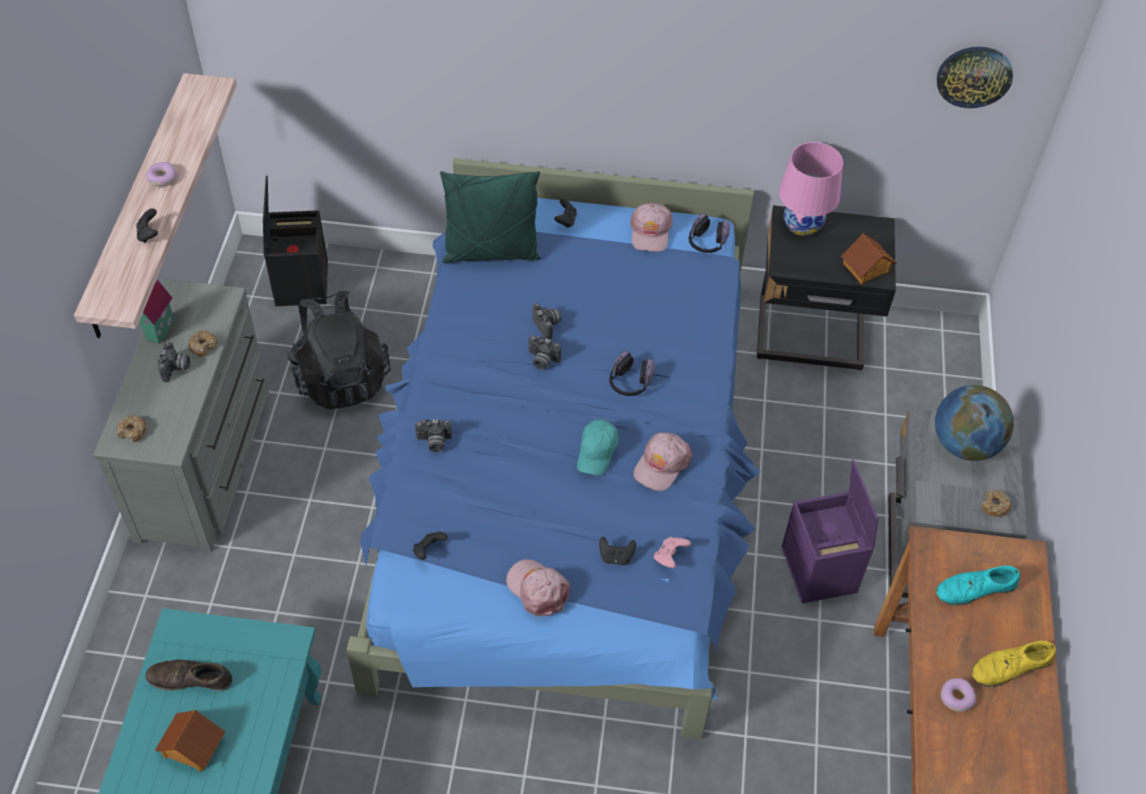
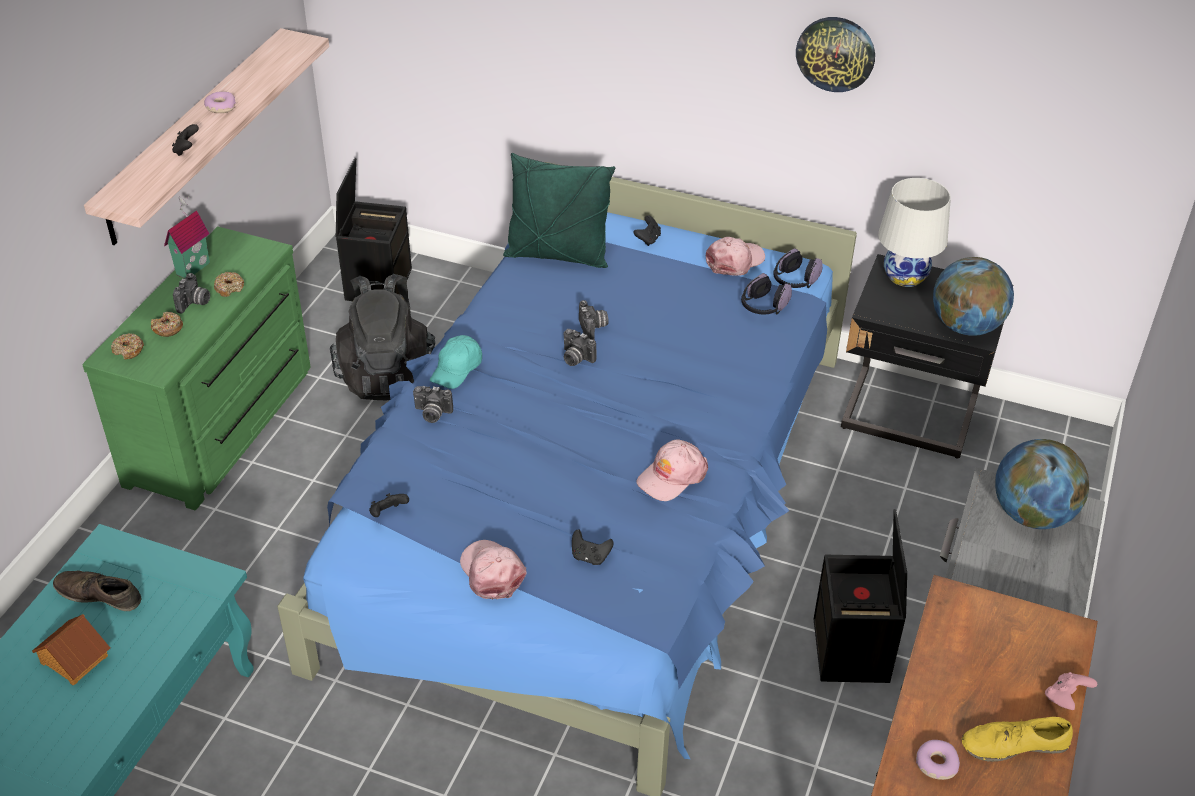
camera: 15 degrees right, 10 degrees down
(208, 459) = (225, 425): grey dresser -> green dresser
(597, 452) = (604, 452): turquoise cap -> turquoise cap (457, 370)
(629, 383) = (663, 394): headphones -> headphones (763, 306)
(650, 232) = (735, 261): pink cap -> pink cap turned 150 degrees counterclockwise
(670, 557) = (650, 567): pink game controller -> pink game controller (1065, 698)
(802, 224) = (905, 276): pink table lamp -> white table lamp
(820, 571) = (852, 652): purple storage box -> black storage box
(866, 268) = (966, 326): toy house -> globe
(974, 76) = (1104, 112): wall clock -> wall clock (835, 53)
(974, 589) = (993, 654): turquoise shoe -> none
(994, 506) = (1051, 583): donut -> donut (168, 328)

